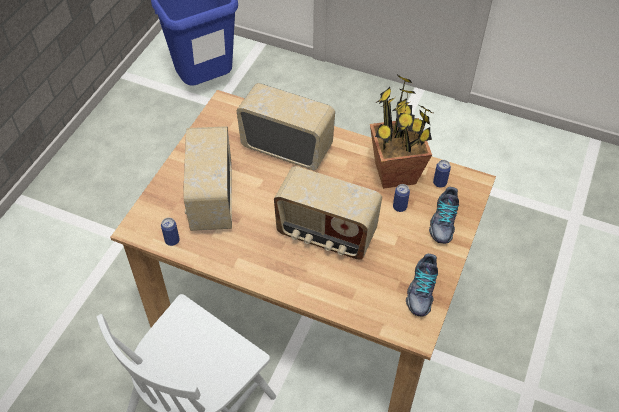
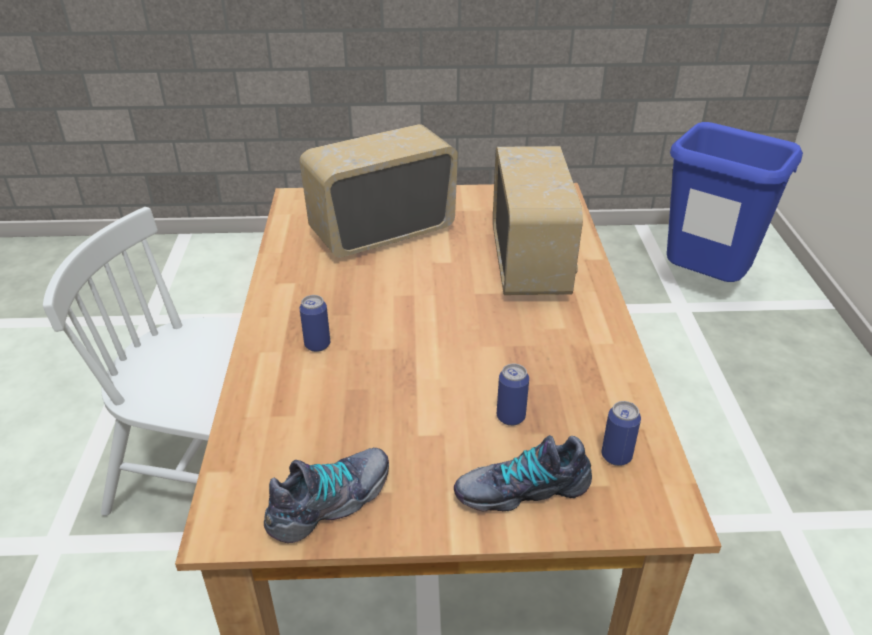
camera: 65 degrees right, 15 degrees down
(172, 240) = (294, 226): can -> can (317, 345)
(326, 235) = (388, 349): radio -> none
(396, 173) = (585, 390): potted plant -> none
(421, 290) = (331, 502): shoe -> shoe turned 150 degrees clockwise

